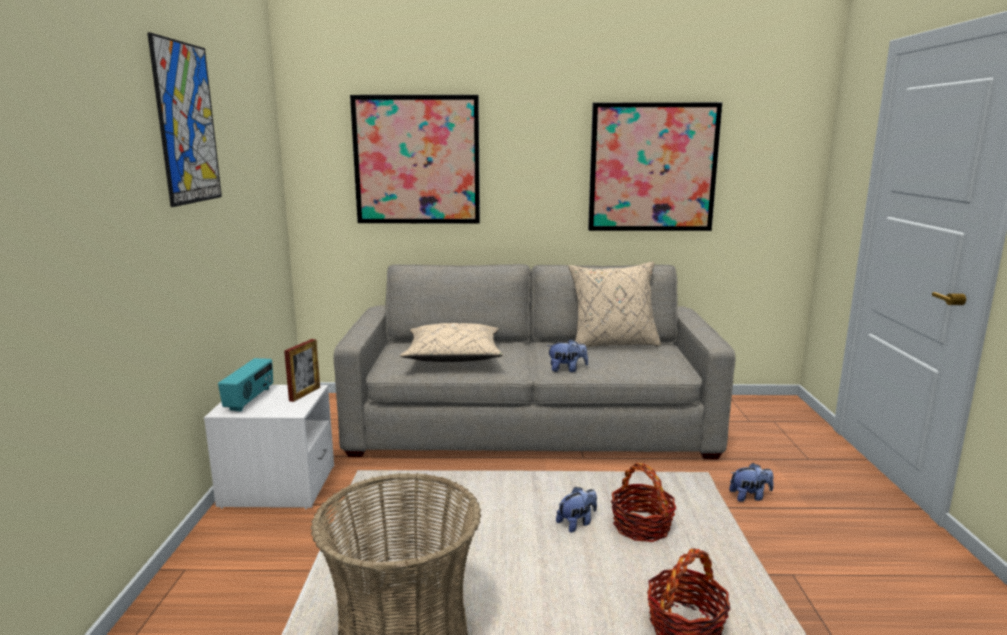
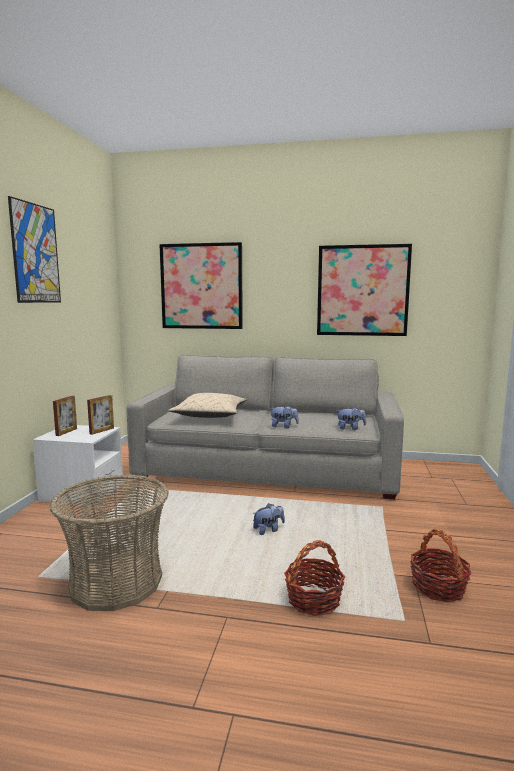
camera: 10 degrees right, 5 degrees down
(250, 399) = (66, 432): radio -> picture frame
(612, 344) = (326, 413): beige pillow -> none
(641, 527) = (314, 536): basket -> basket (438, 587)
(750, 497) = (406, 524): plush toy -> plush toy (350, 428)

